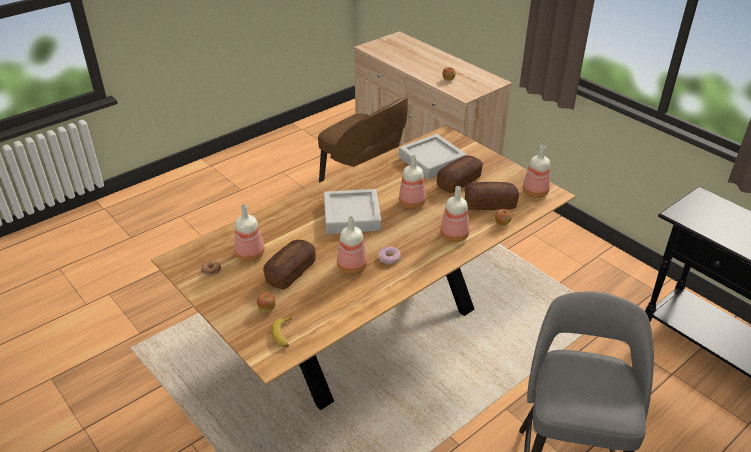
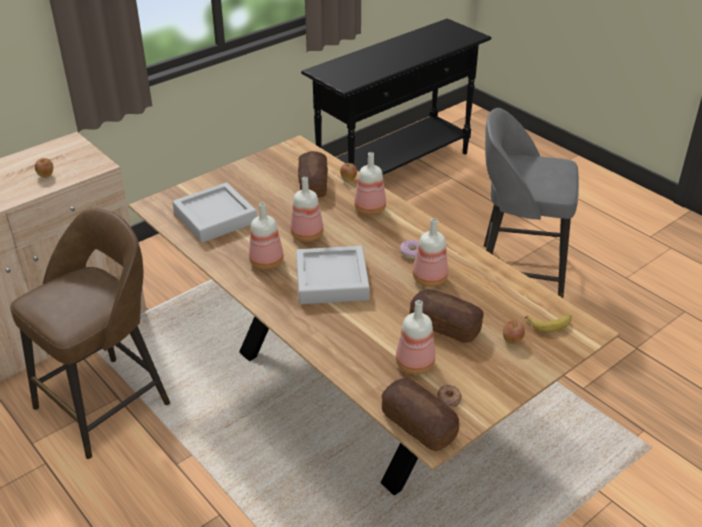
camera: 90 degrees left, 0 degrees up
(459, 182) = (266, 201): bread -> bread (418, 425)
(535, 193) = (294, 155): bottle -> bottle (267, 262)

